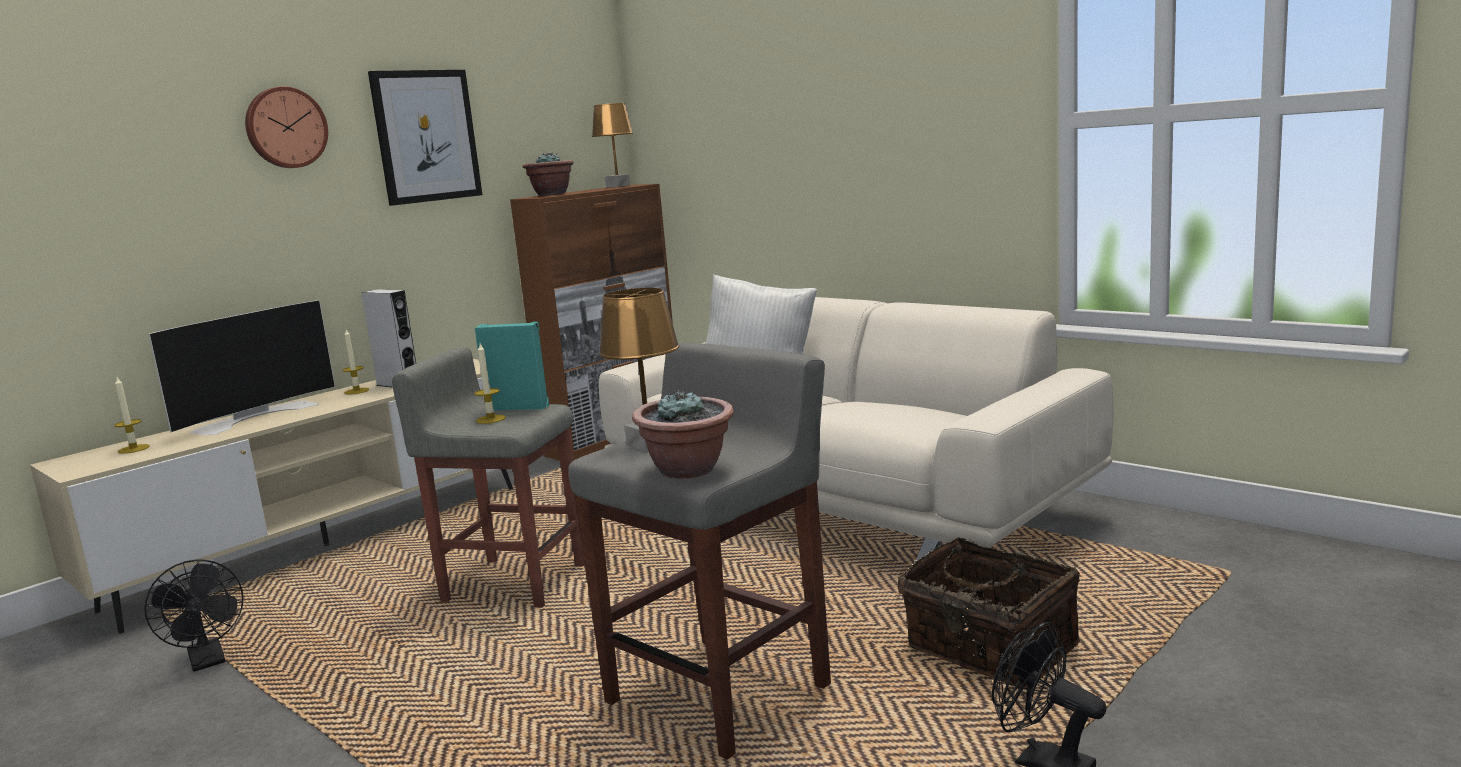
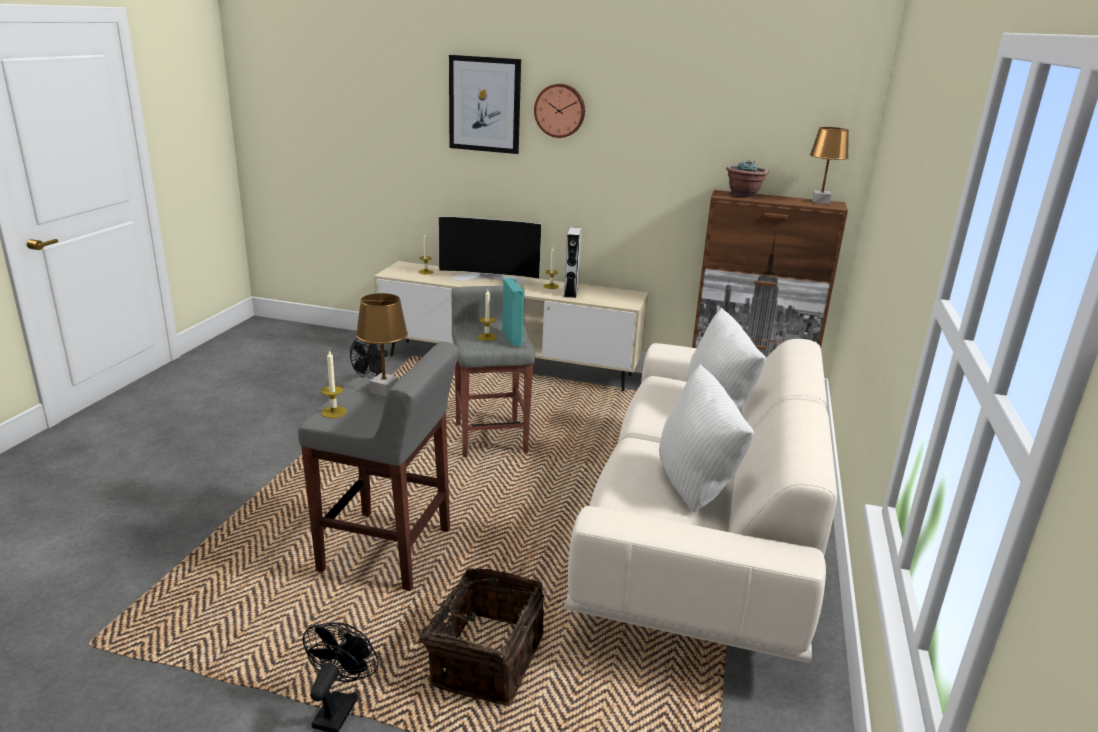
camera: 60 degrees right, 10 degrees up
(426, 136) = (659, 130): picture -> picture (485, 104)
(688, 470) = (334, 412): potted plant -> candle
(909, 408) = (697, 488): none -> white pillow

